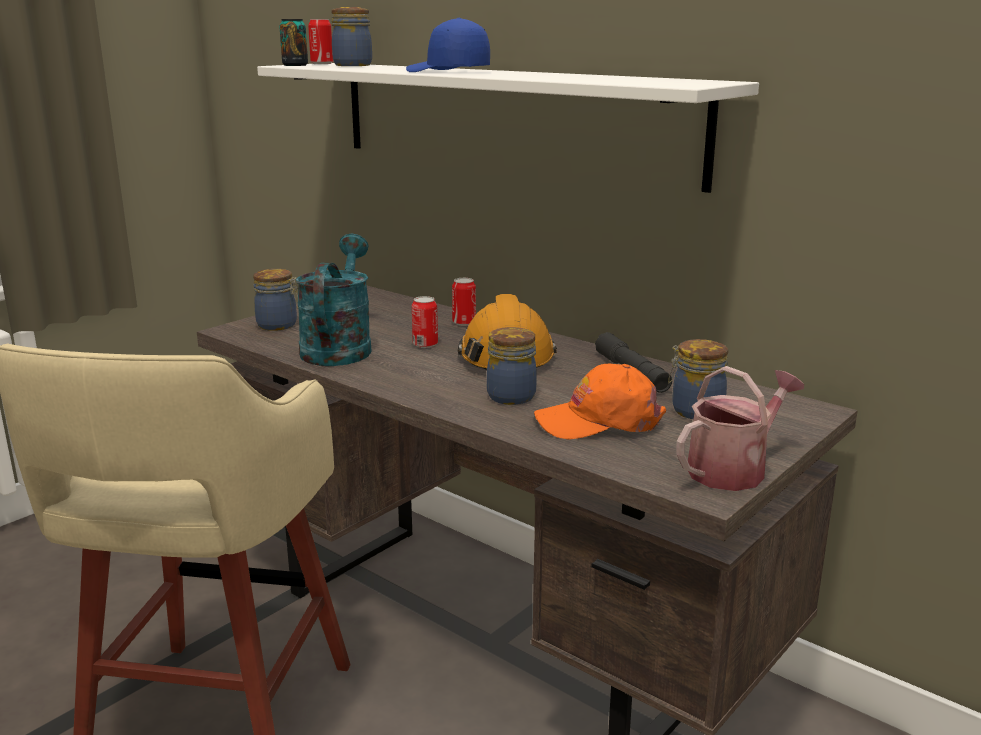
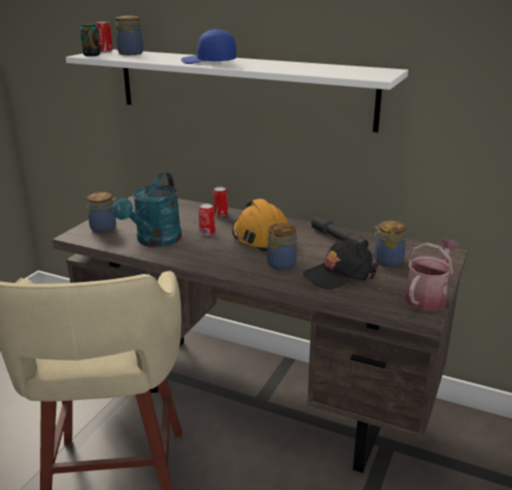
camera: 15 degrees left, 5 degrees up
(338, 347) = (155, 241): turquoise watering can -> turquoise watering can turned 150 degrees counterclockwise
(599, 421) = (340, 274): orange cap -> black cap

